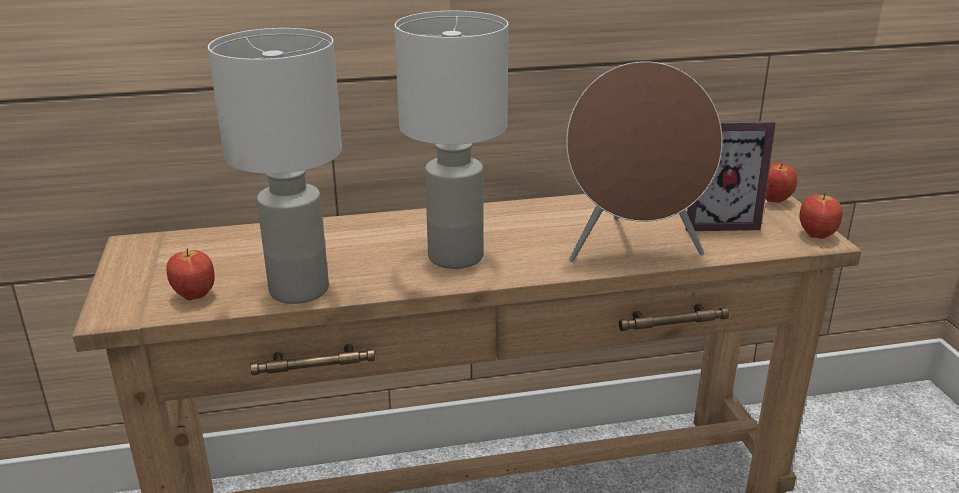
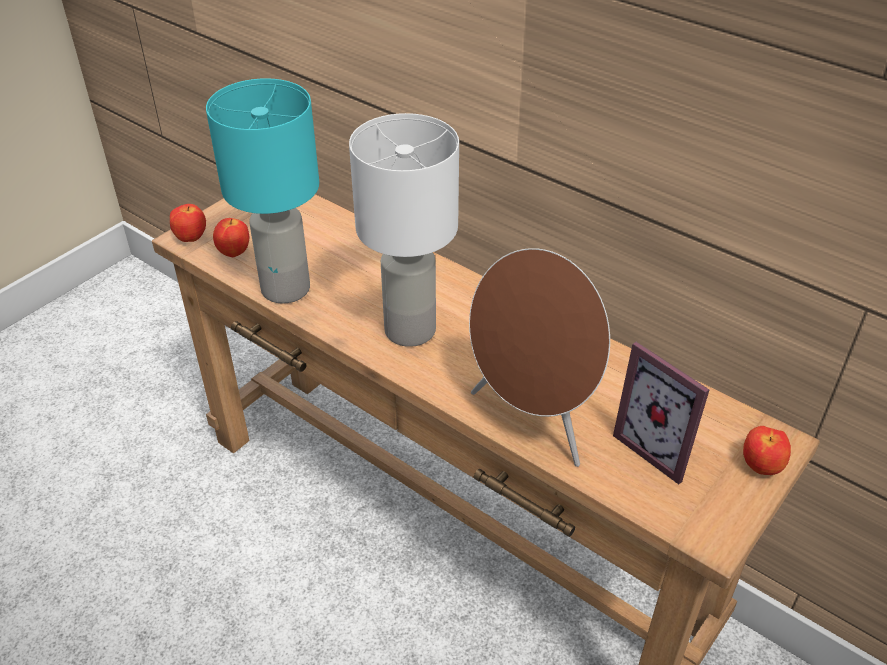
camera: 50 degrees right, 15 degrees up
(301, 290) = (286, 289): white table lamp -> turquoise table lamp
(815, 236) = (717, 530): apple -> apple (191, 238)

